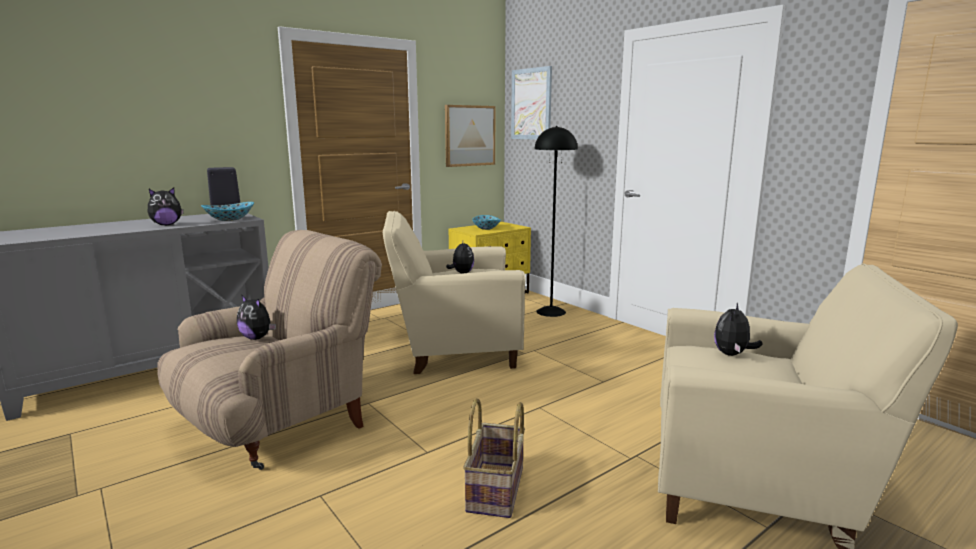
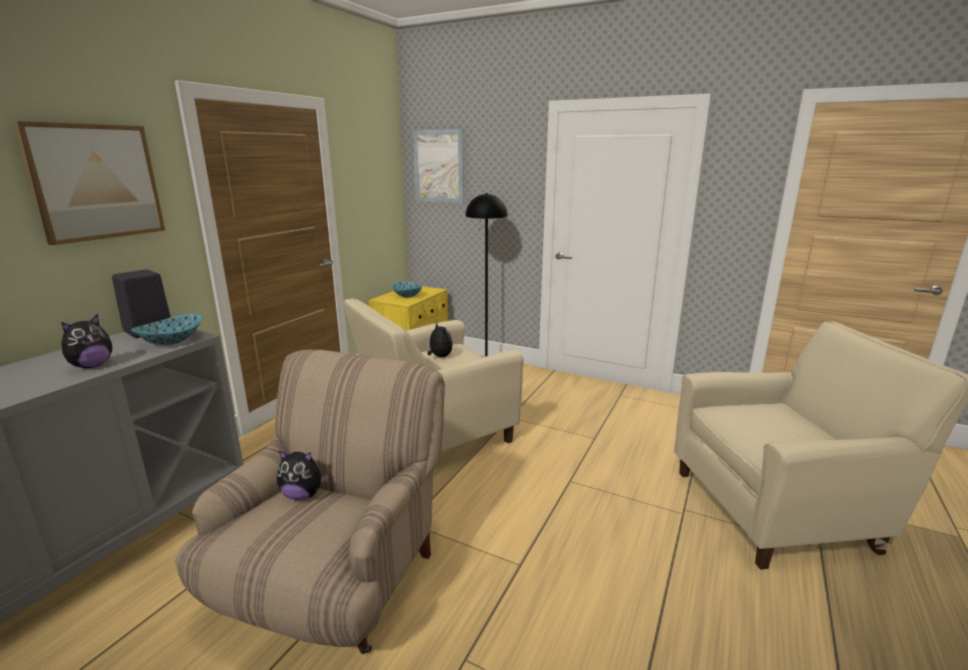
camera: 25 degrees left, 5 degrees up
(469, 135) = (377, 200): picture -> picture (95, 182)
(497, 489) = (616, 586): basket -> none
(732, 354) = (757, 411): plush toy -> none

